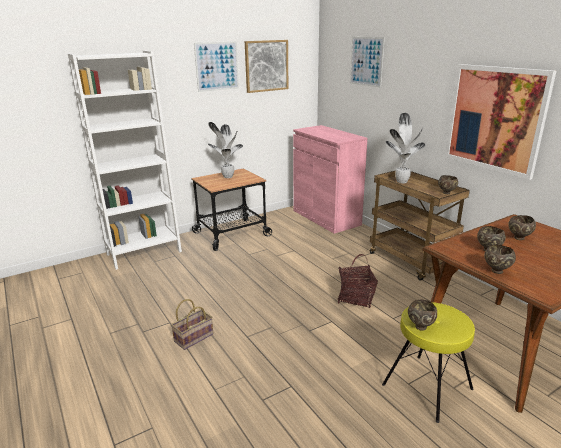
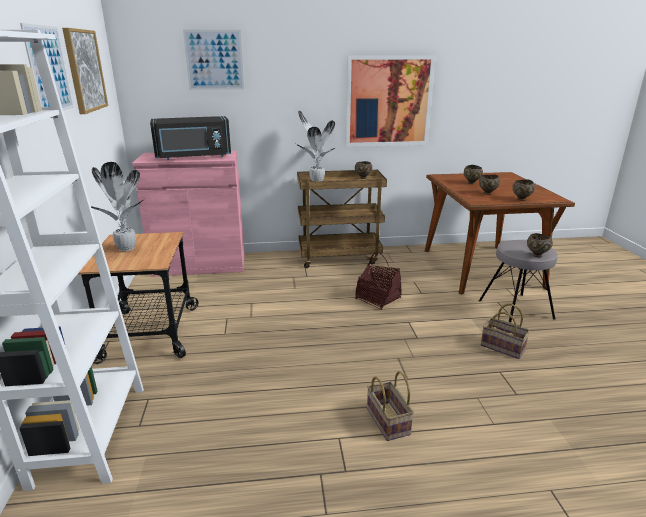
camera: 65 degrees left, 0 degrees up
(329, 134) = (193, 156): none -> black microwave
(336, 385) = (504, 347): none -> basket
(426, 386) = (515, 309): yellow stool -> grey stool

